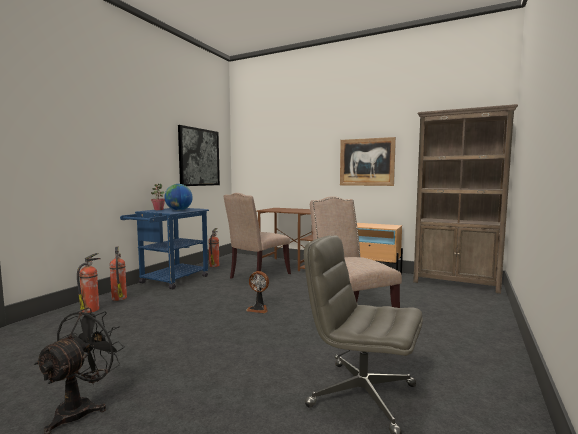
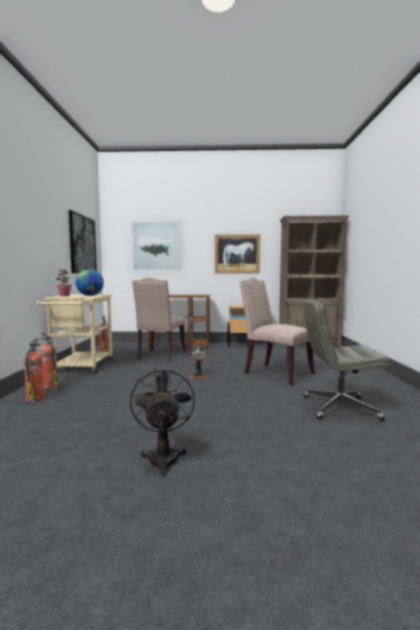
camera: 25 degrees left, 0 degrees up
(170, 281) = (81, 368): blue cart -> beige cart
(280, 155) = (156, 246): none -> picture

